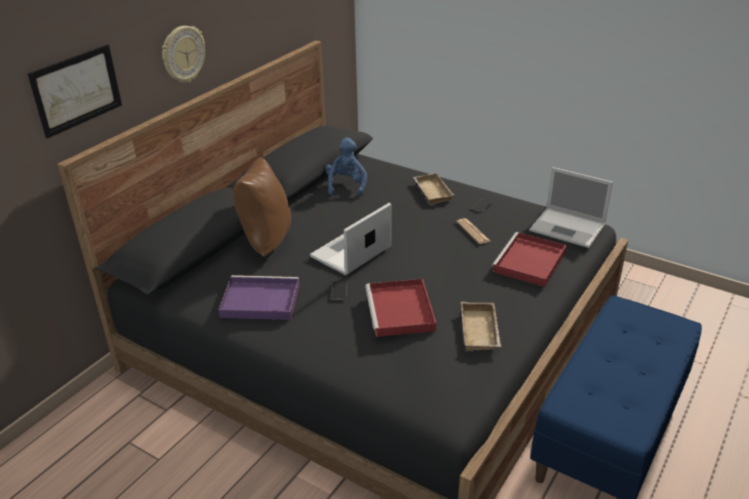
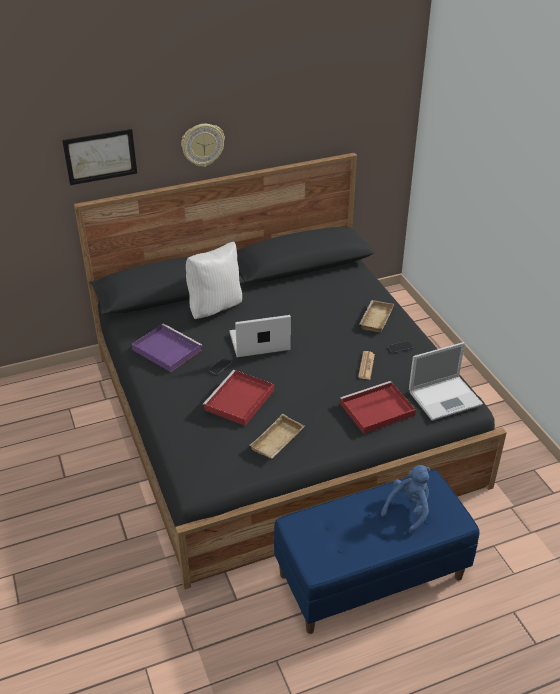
camera: 35 degrees right, 5 degrees up
(265, 241) = (215, 307): brown pillow -> white pillow
(346, 186) = (318, 286): blue plush toy -> blue plush toy (408, 510)
(568, 228) = (446, 397): laptop -> laptop turned 90 degrees counterclockwise

